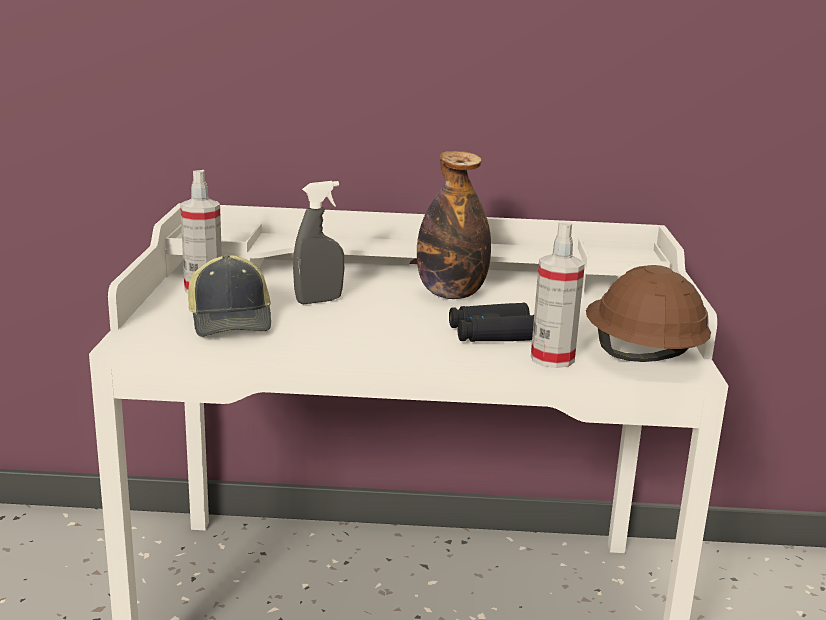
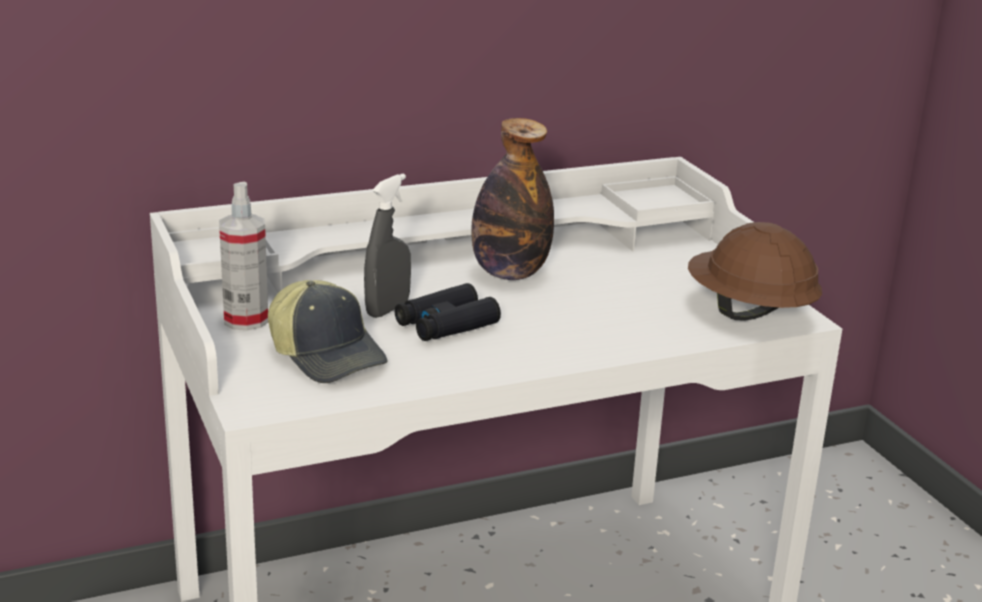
camera: 25 degrees left, 5 degrees up
(492, 334) = (598, 315): black binoculars -> black binoculars (446, 324)
(552, 359) = (678, 333): spray bottle -> none

